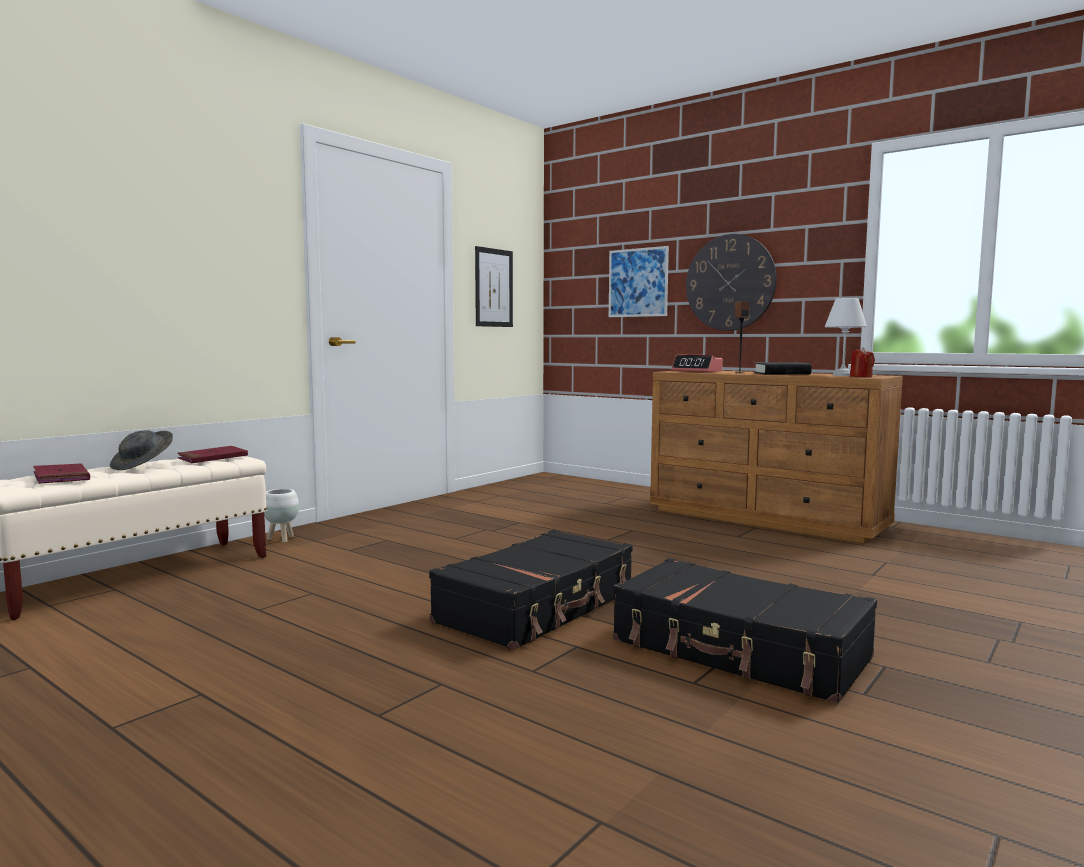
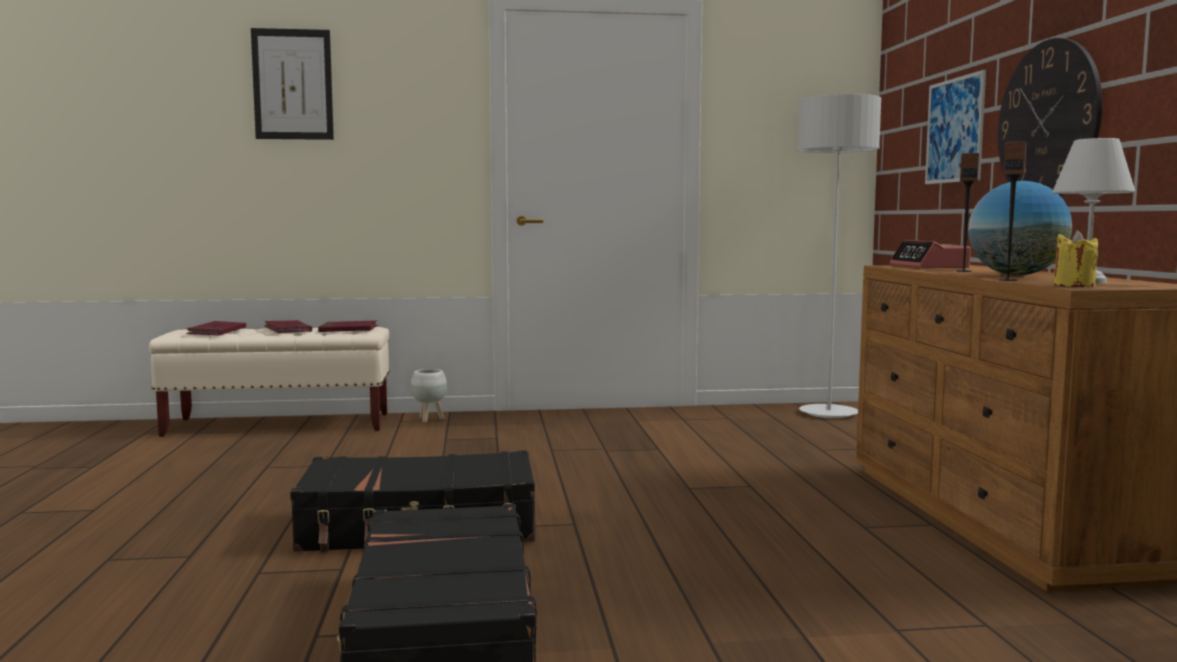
camera: 45 degrees right, 0 degrees up
(143, 466) = (288, 330): grey hat -> red book
(493, 288) = (774, 150): picture -> picture (293, 84)
(546, 482) = (828, 413): none -> grey floor lamp
(782, 373) = (1016, 275): black book -> globe
(812, 376) = (1007, 280): none -> speaker
(861, 377) = (1074, 285): red candle -> yellow candle

